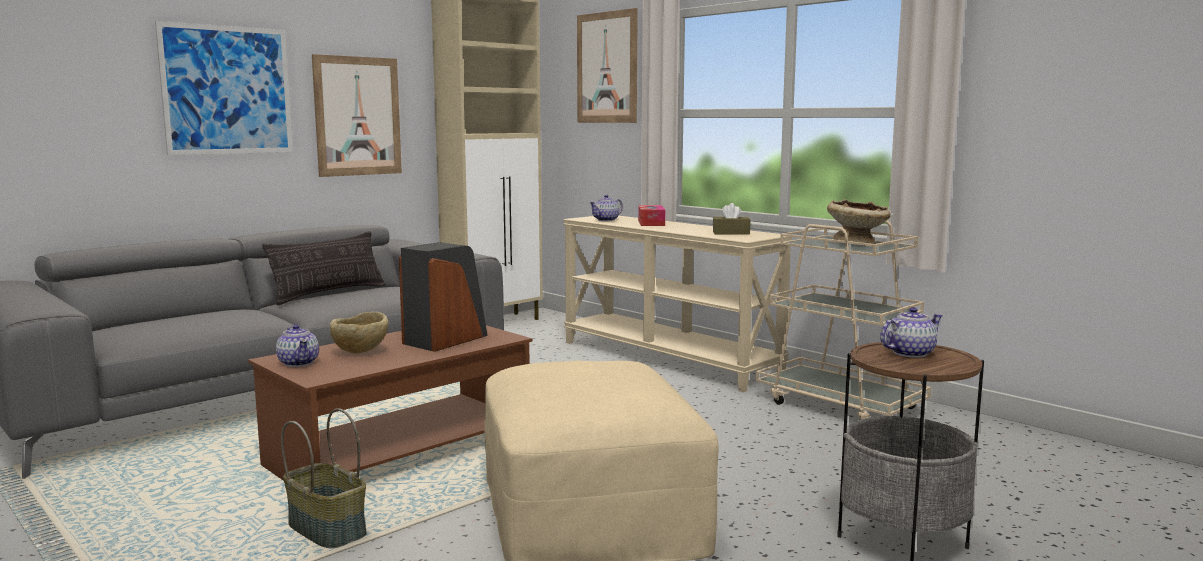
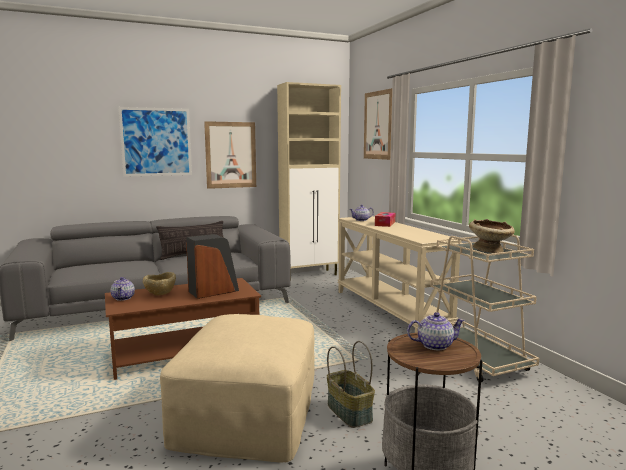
camera: 20 degrees right, 0 degrees up
(328, 529) = (104, 397): basket -> basket (350, 412)
(731, 233) = (422, 235): brown tissue box -> none

